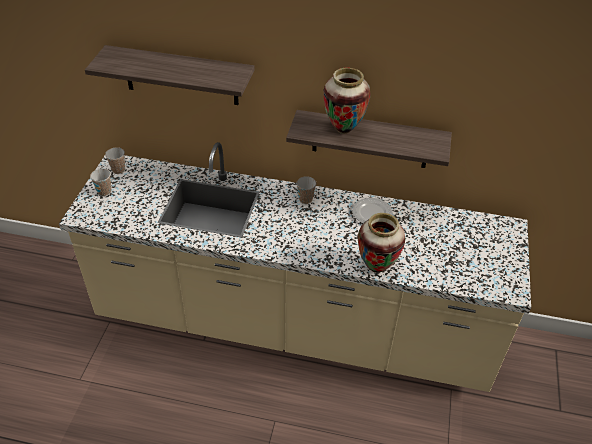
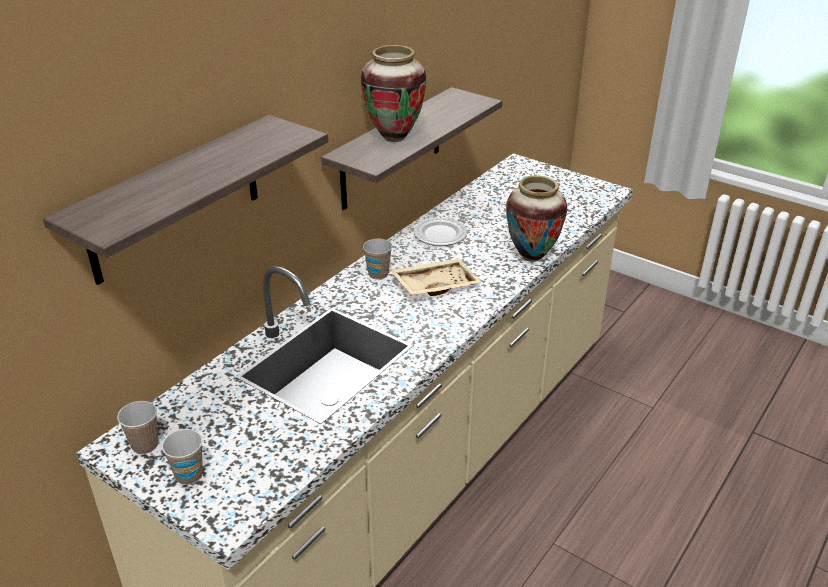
camera: 65 degrees left, 10 degrees down
(309, 228) = (435, 285): none -> beige tray

